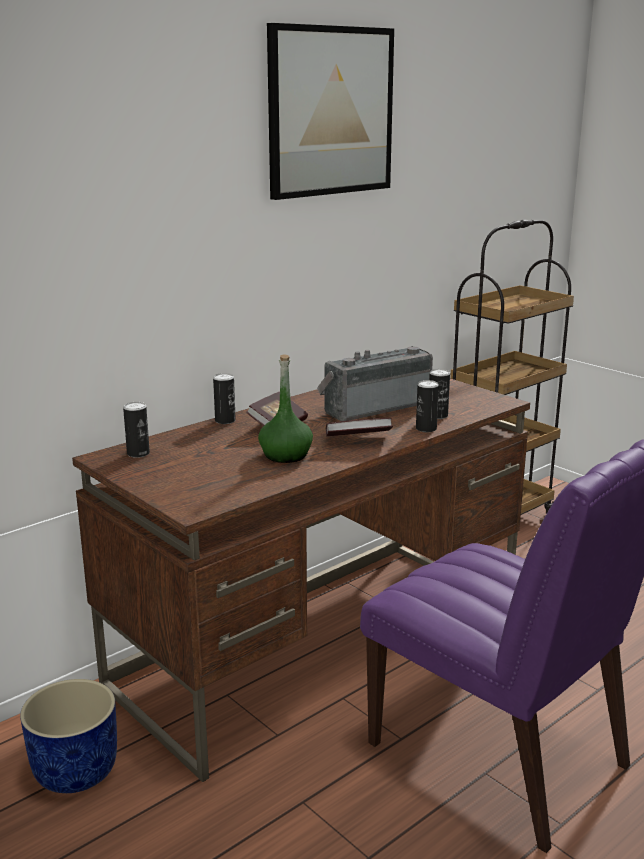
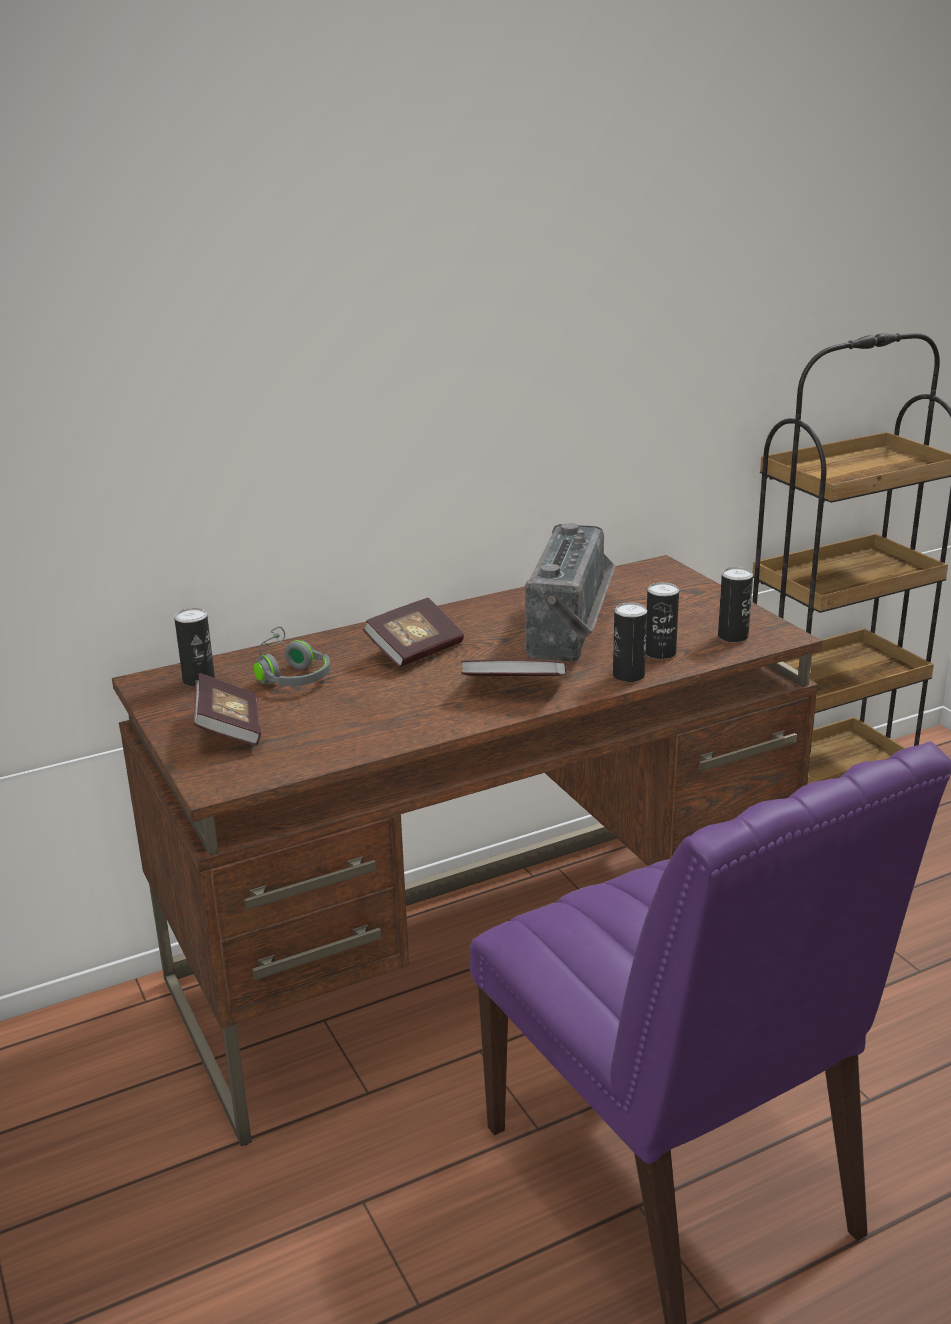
camera: 15 degrees right, 5 degrees up
(75, 770) = (90, 1099): blue planter -> none
(180, 479) = (229, 729): none -> book
(200, 445) = (290, 674): none -> grey headphones
(225, 421) = (347, 635): can -> can (733, 636)
(286, 455) = (396, 703): green bottle -> none
(330, 112) = (534, 172): picture -> none
(374, 407) = (575, 628): radio -> radio turned 120 degrees clockwise

